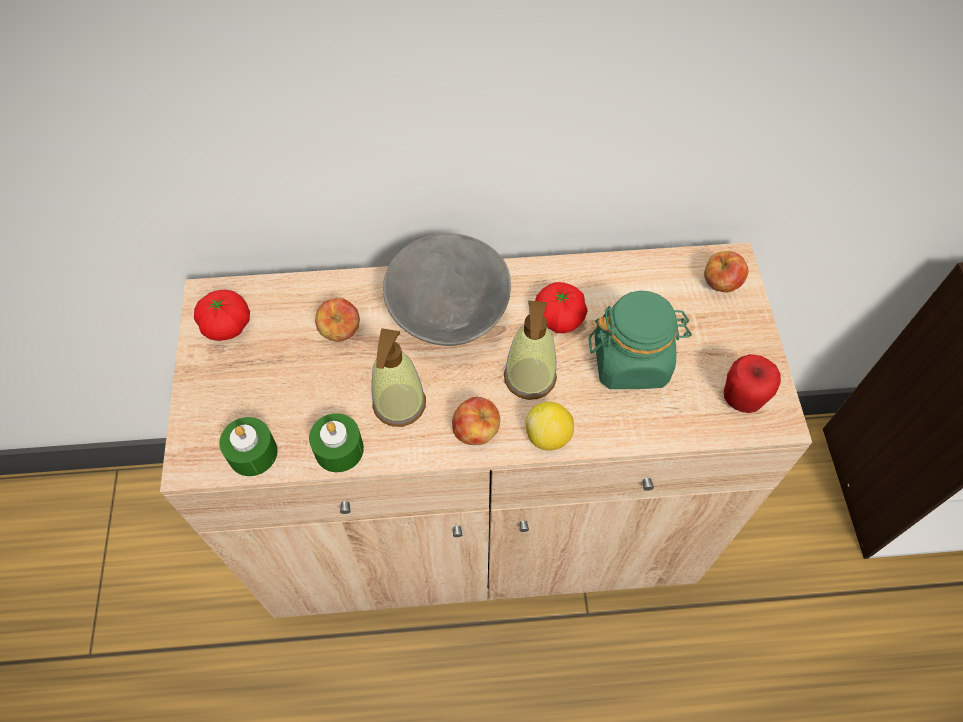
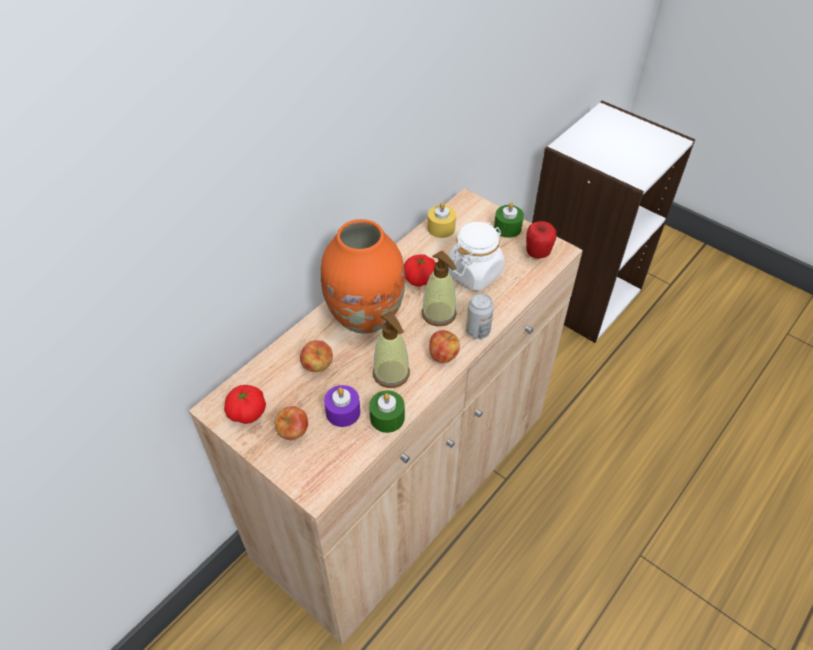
camera: 45 degrees left, 10 degrees down
(252, 453) = (344, 457): green candle -> green candle (507, 228)
(306, 404) = (343, 412): none -> purple candle
(448, 317) = (366, 317): grey bowl -> orange vase
(548, 436) = (477, 331): lemon -> can
(631, 361) = (474, 273): green jar -> white jar
(658, 273) = (441, 228): none -> yellow candle
(720, 285) = (473, 214): apple -> apple (294, 432)

